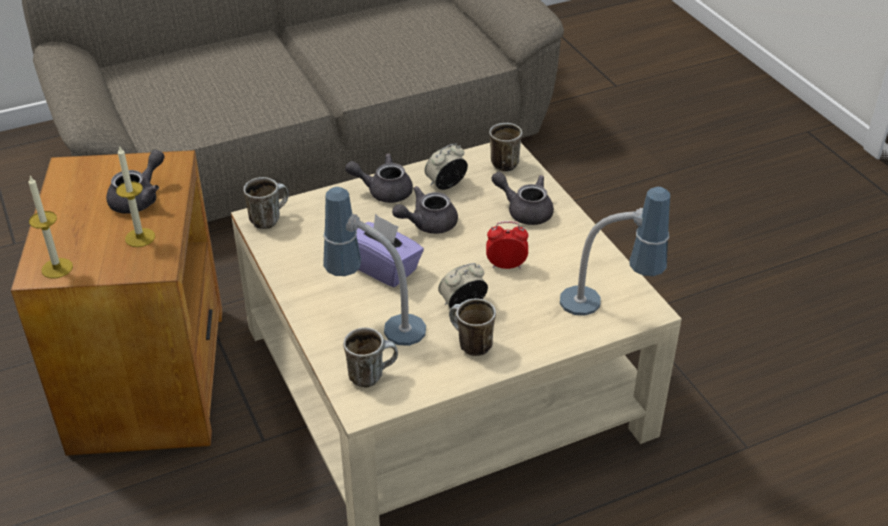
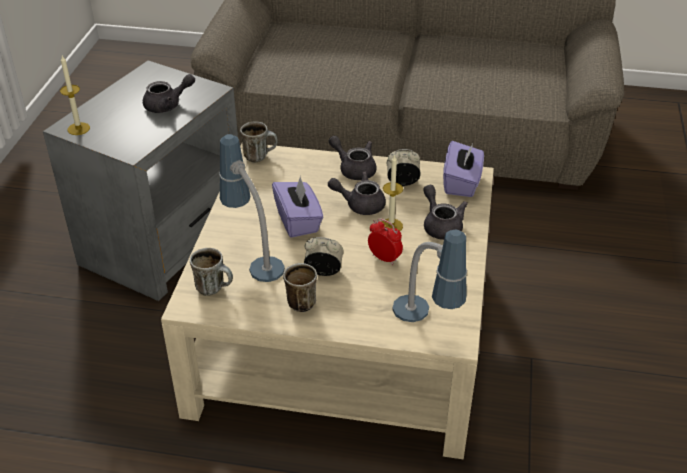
camera: 35 degrees right, 0 degrees up
(140, 237) = (142, 129): candle -> candle (391, 226)
(151, 376) = (165, 240): brown side table -> grey side table
(502, 162) = (462, 183): mug -> purple tissue box

